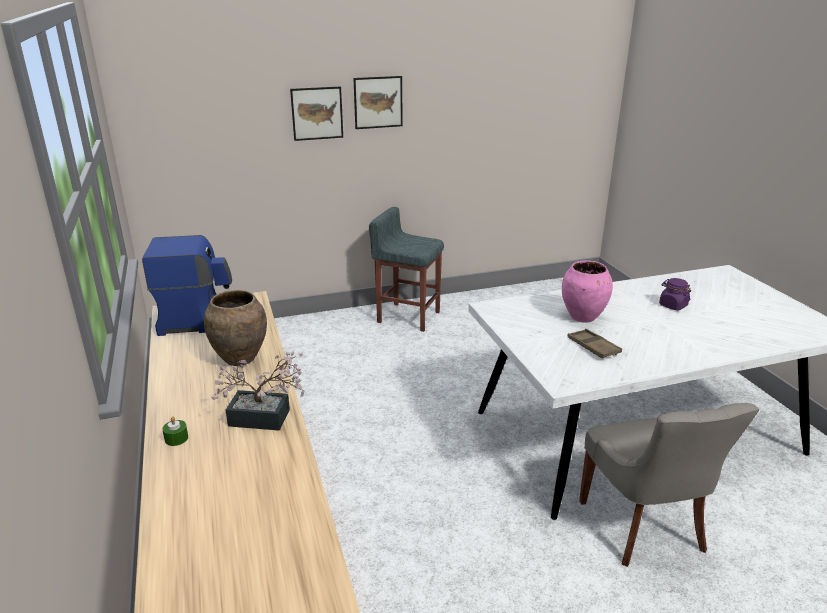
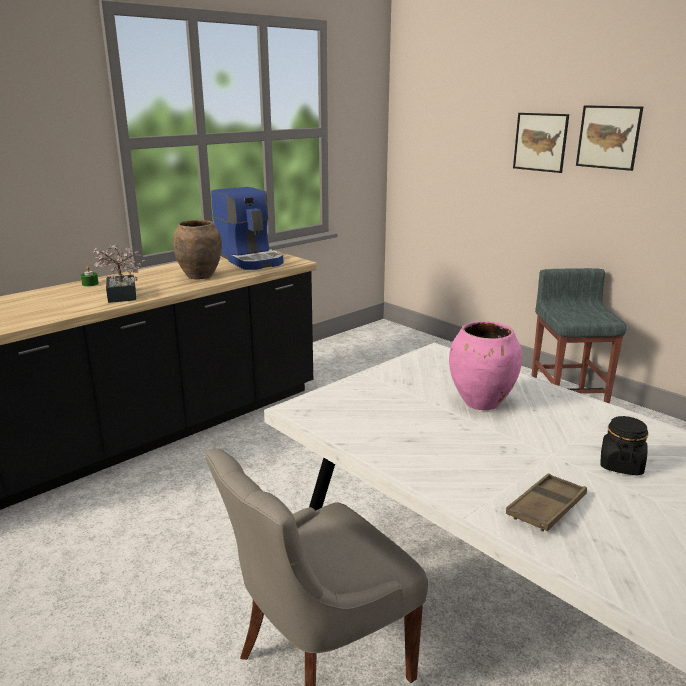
camera: 65 degrees right, 5 degrees down
(593, 347) = (405, 417): brown tray -> brown tray (546, 508)
(672, 305) = (621, 465): purple jar -> black jar

